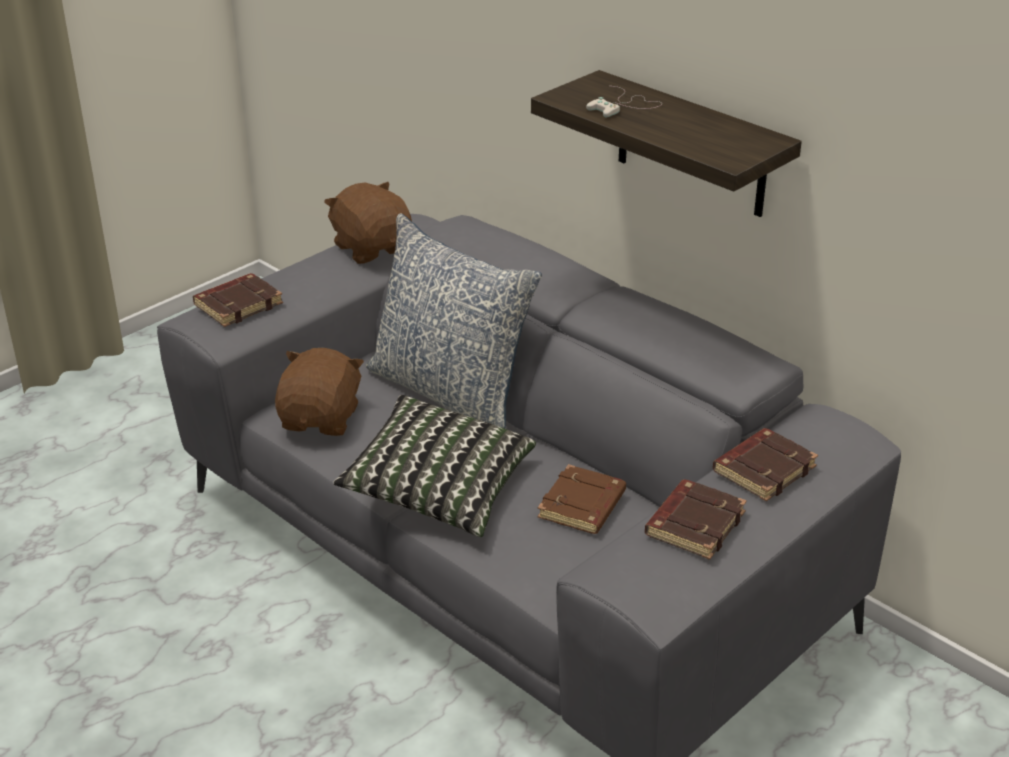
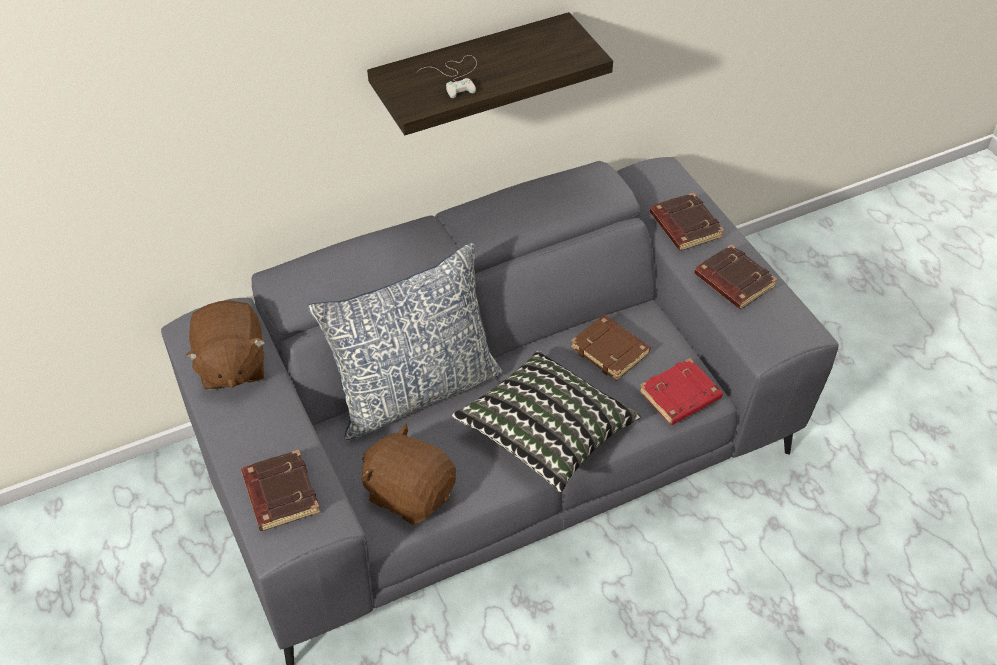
camera: 70 degrees left, 15 degrees up
(372, 248) = (231, 365): brown plush toy -> brown plush toy turned 90 degrees counterclockwise
(544, 574) = (680, 397): none -> red book

